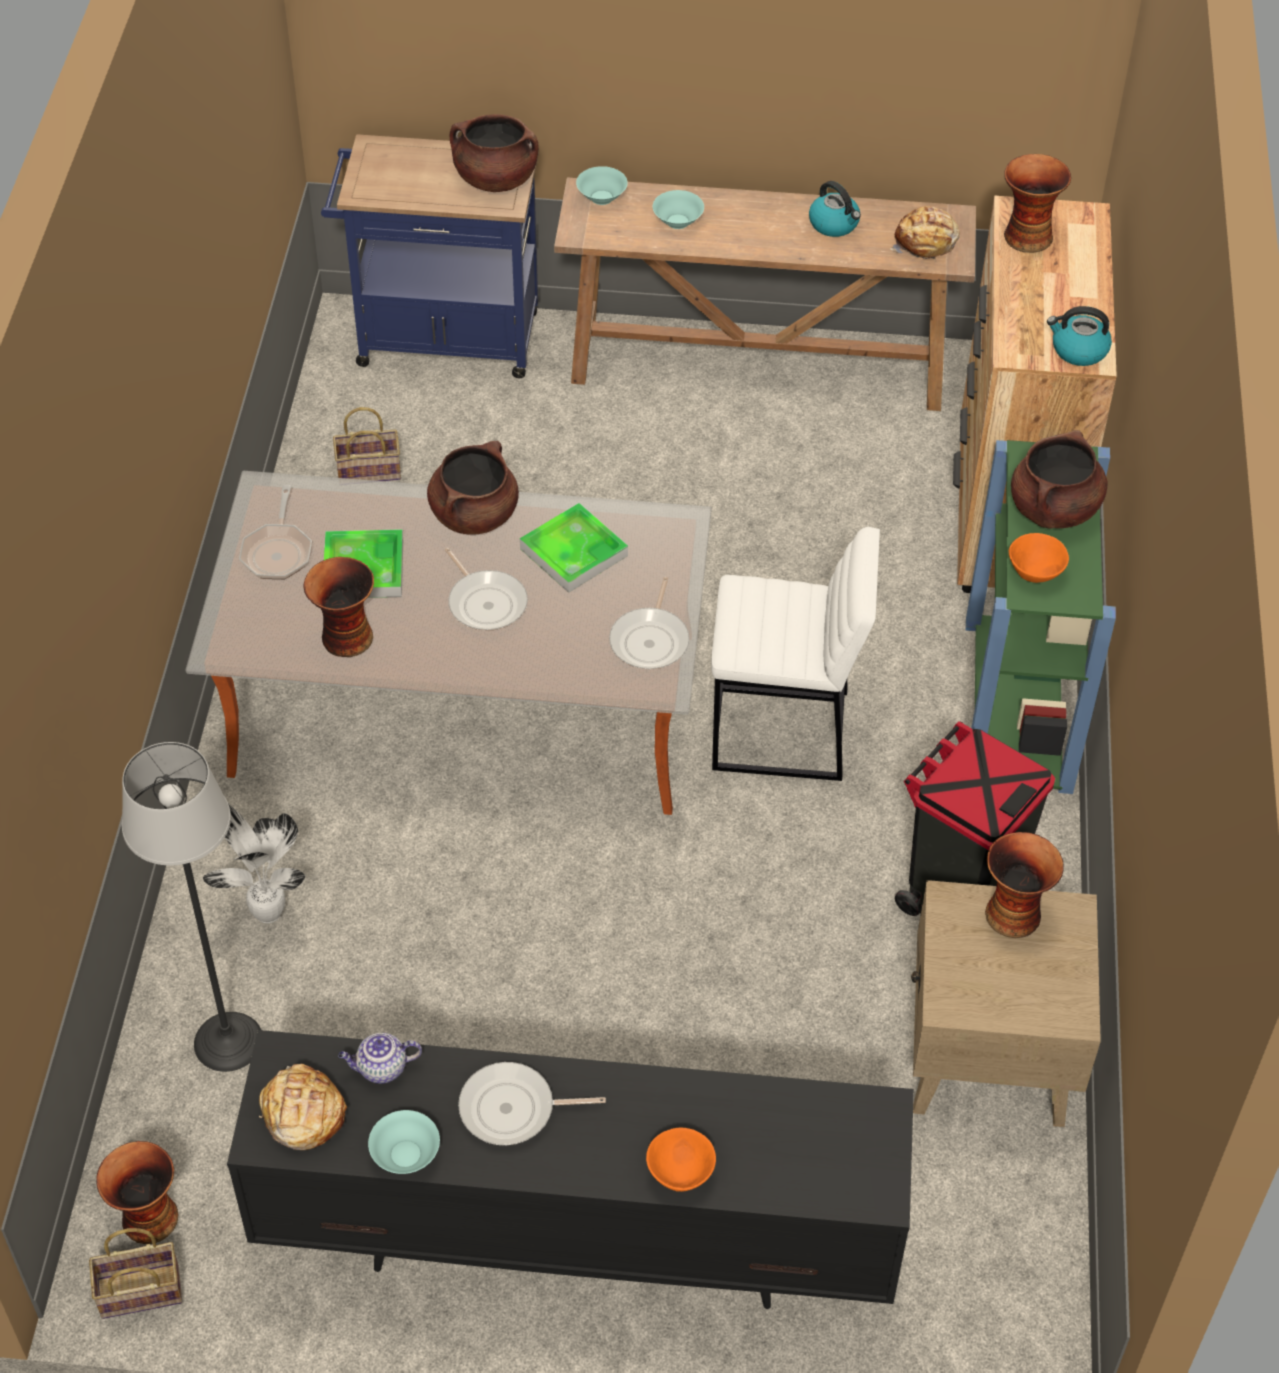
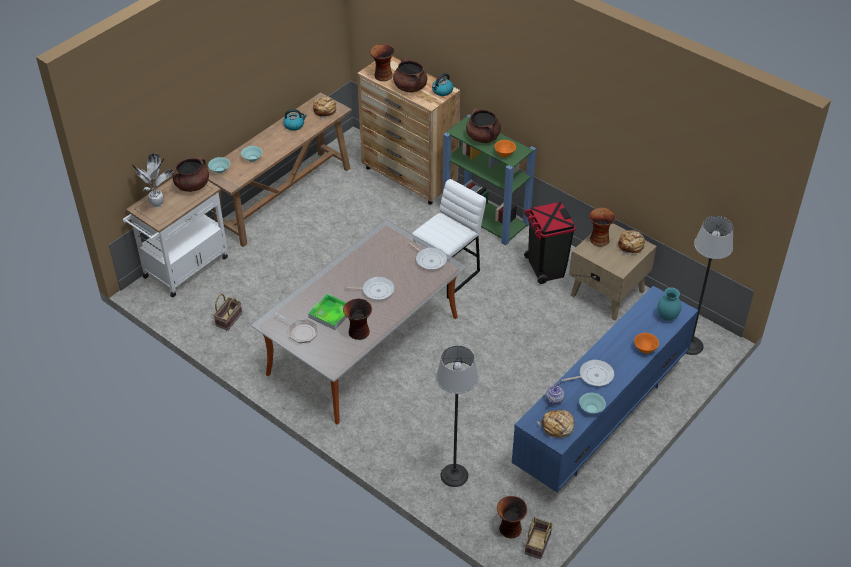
camera: 55 degrees left, 5 degrees down
(268, 915) = (409, 440): potted plant -> potted plant (158, 204)
(442, 339) = (184, 269): blue cart -> white cart
(474, 514) = (333, 275): brown cooking pot -> brown cooking pot (410, 87)
(513, 1109) = (593, 376): frying pan -> frying pan turned 135 degrees counterclockwise
(574, 552) = (374, 259): tray -> none
(574, 1242) = (601, 422): black cabinet -> blue cabinet
(829, 1170) = (667, 316): none -> turquoise vase
(967, 1316) = (690, 345): none -> floor lamp
(1051, 989) = (631, 246): none -> bread

